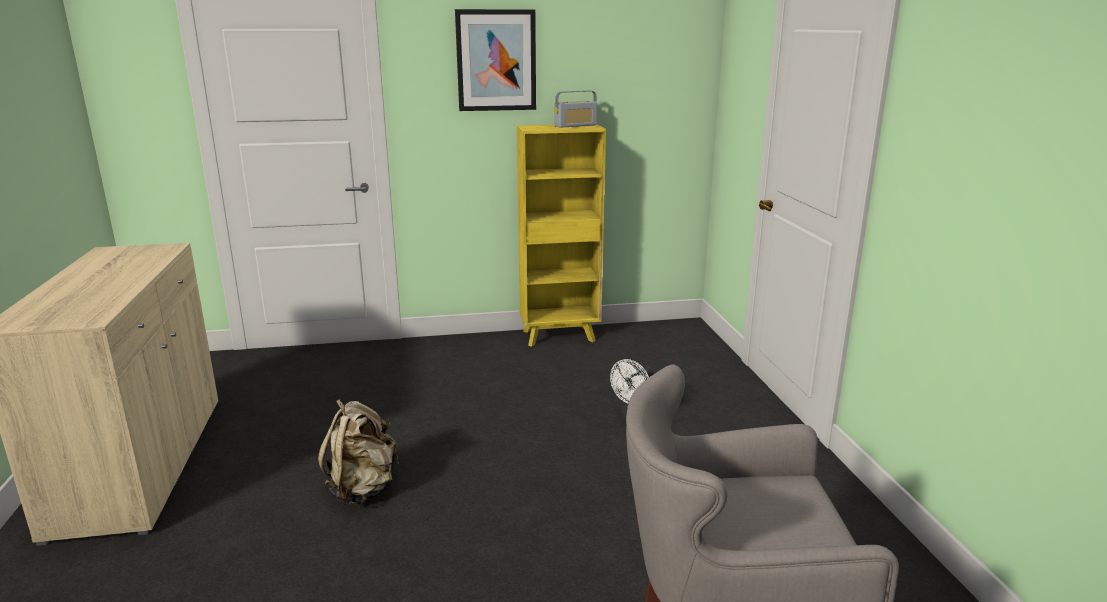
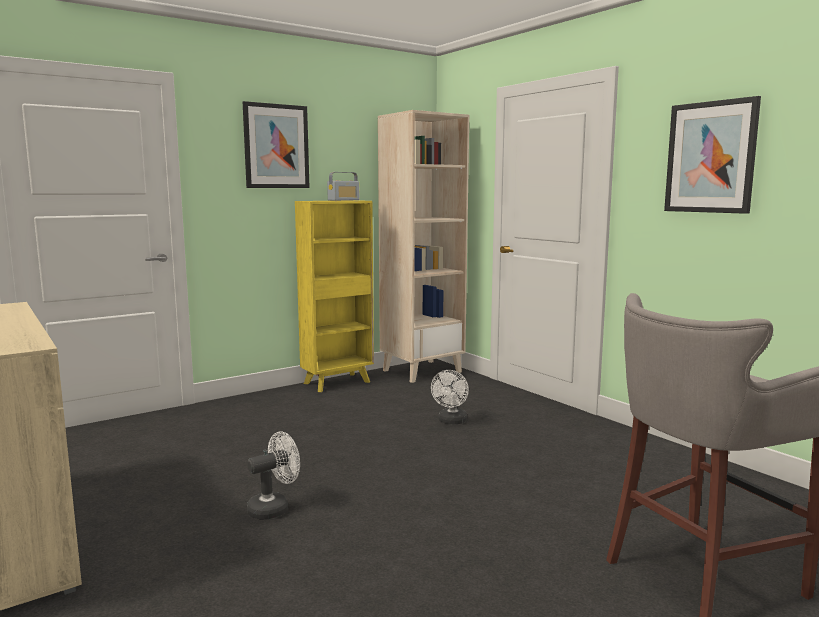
camera: 25 degrees left, 10 degrees down
(363, 489) = (274, 508): beige backpack -> white fan
(668, 335) = (422, 371): none -> beige bookcase
(990, 131) = (710, 157): none -> picture

